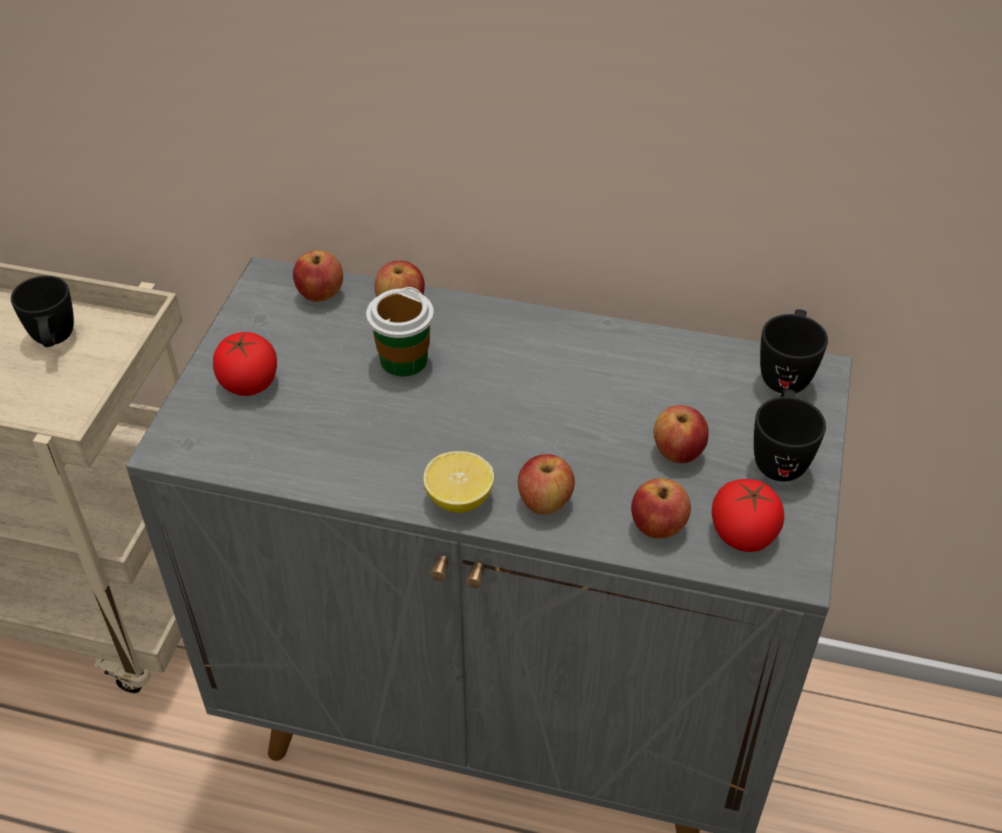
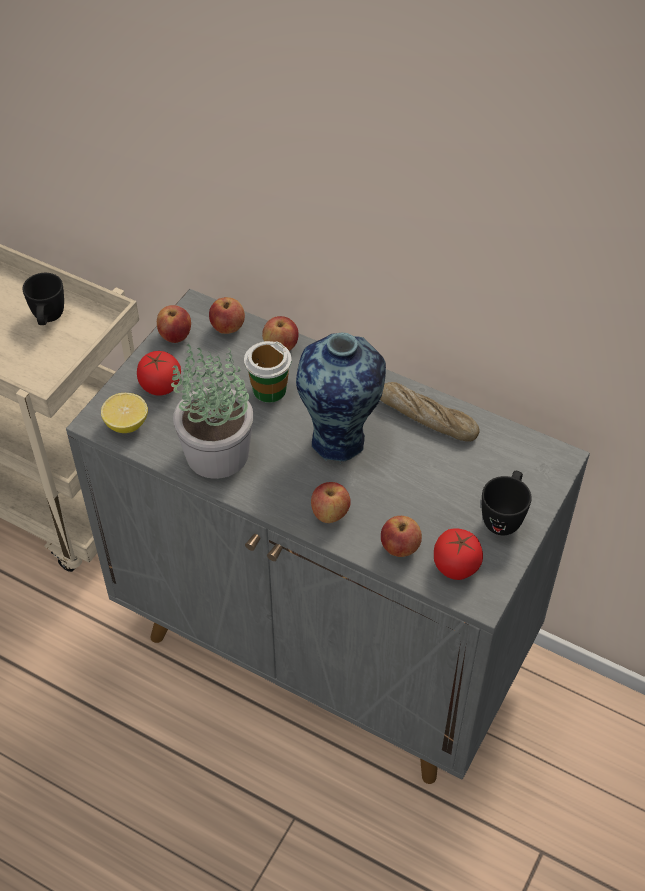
camera: 15 degrees right, 5 degrees up
(355, 455) = (215, 453): none -> potted plant
(459, 498) = (274, 498): lemon -> lemon (126, 424)
(522, 402) = (340, 438): none -> vase
(628, 355) = (427, 418): none -> bread
(678, 452) = (434, 498): apple -> apple (175, 336)
(786, 373) = (535, 455): black mug -> none

